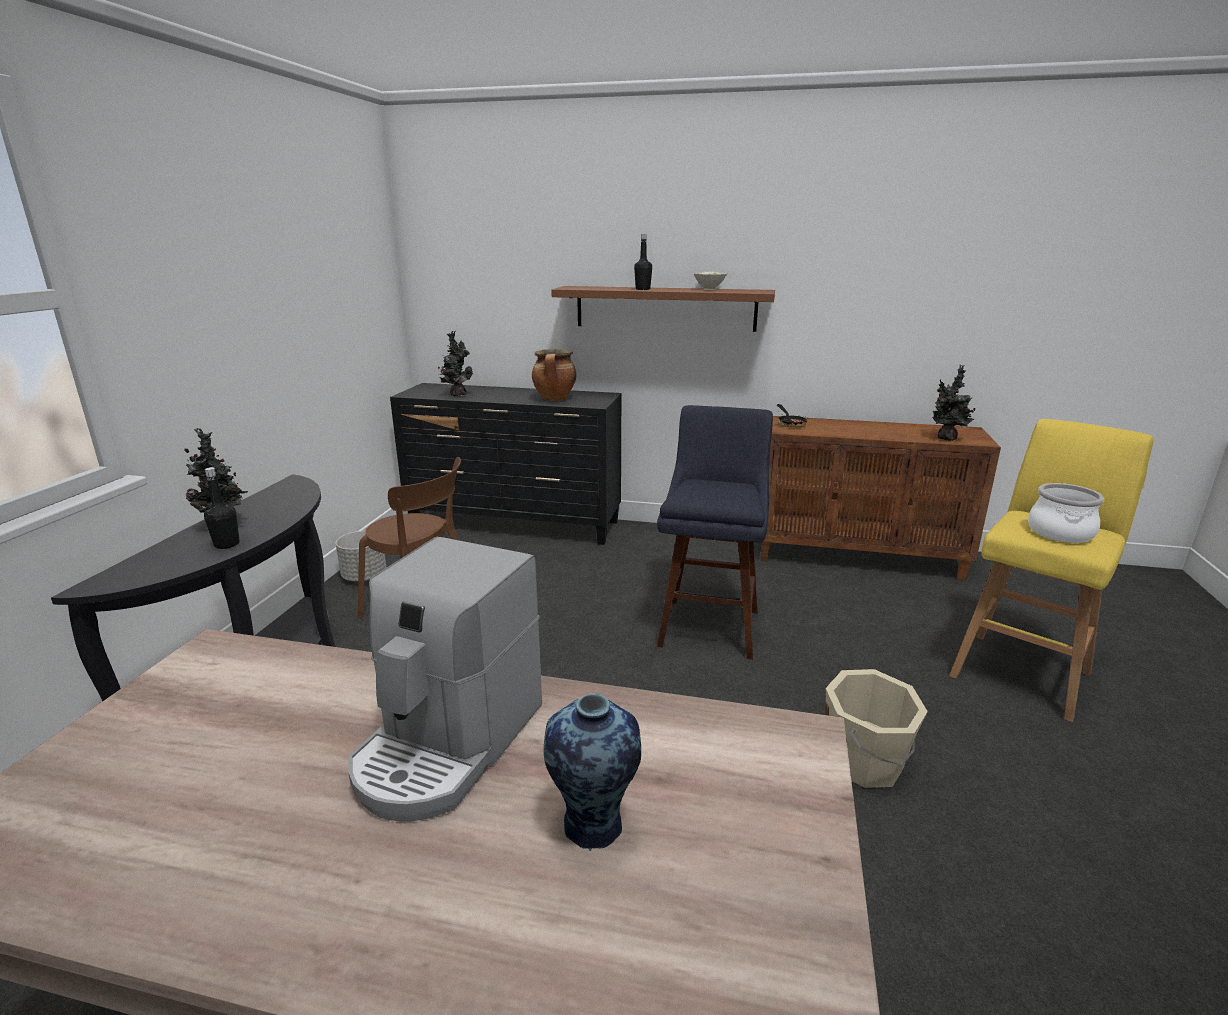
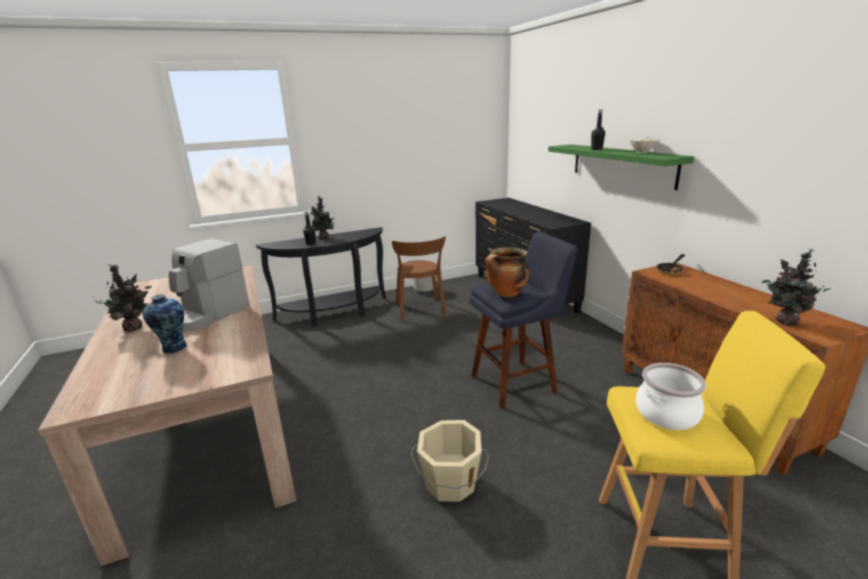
camera: 55 degrees right, 0 degrees up
(448, 744) = (207, 314): coffee machine -> coffee machine turned 45 degrees counterclockwise
(457, 394) = (504, 206): potted plant -> potted plant (134, 327)
(555, 399) = (541, 218): cooking pot -> cooking pot (506, 294)
(665, 308) = (621, 165): brown shelf -> green shelf

